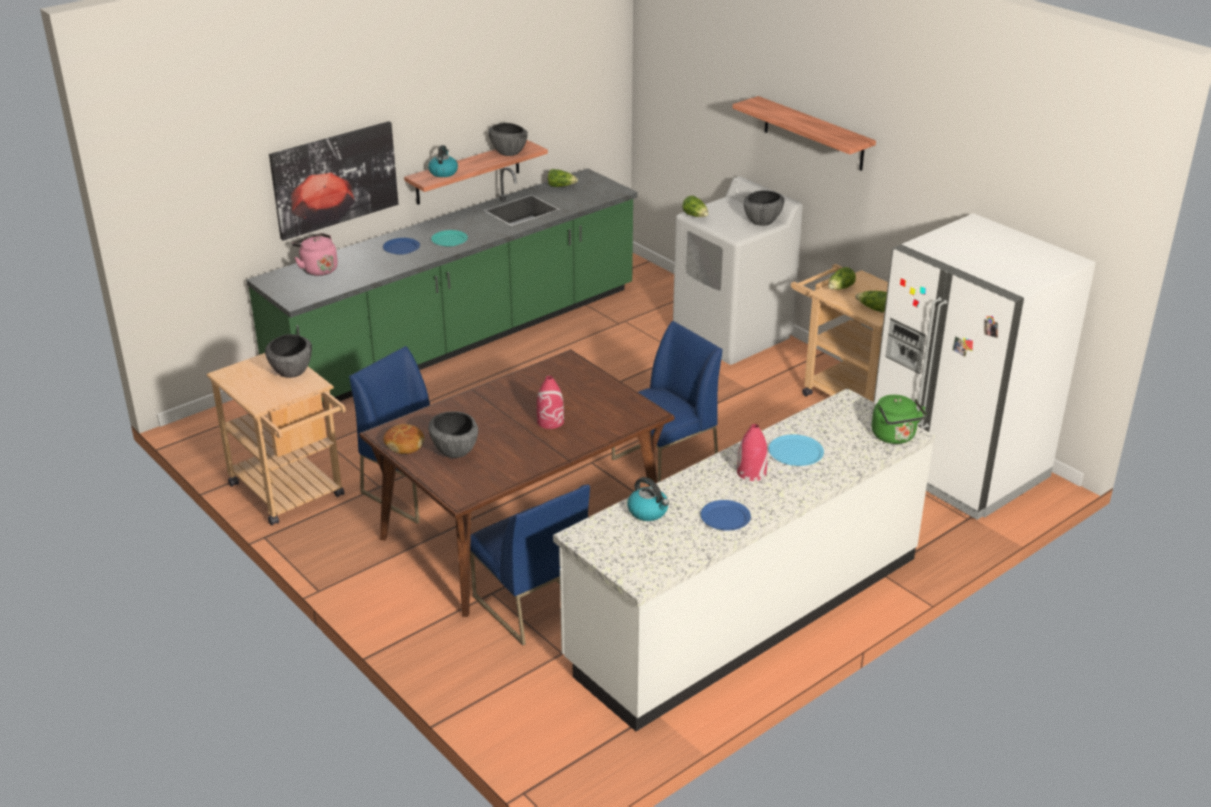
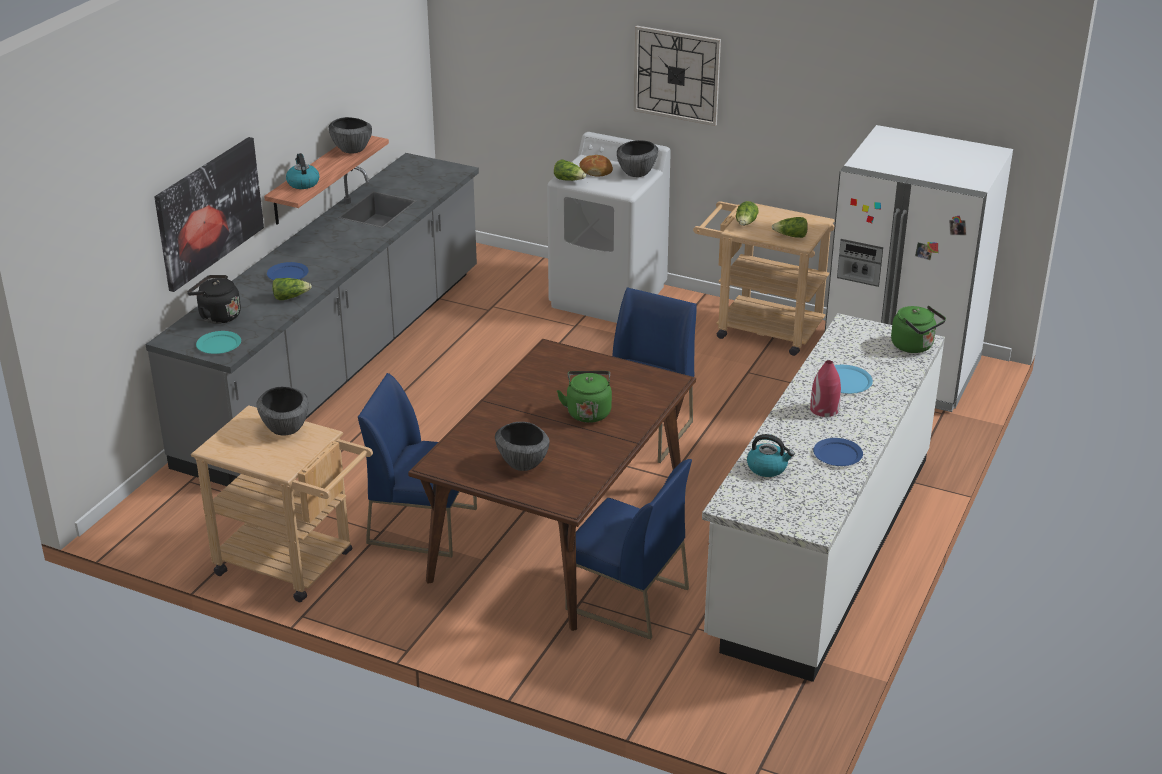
camera: 25 degrees left, 0 degrees up
(318, 269) = (217, 316): pink kettle -> black kettle
(404, 444) = (466, 470): bread -> bread (596, 171)
(449, 240) = (331, 255): turquoise plate -> turquoise plate (219, 345)
(460, 340) = (339, 364): green counter -> grey counter
(550, 421) = (588, 412): red vase -> green kettle
(561, 186) = (395, 176): lettuce -> lettuce (290, 297)
(813, 134) = (677, 75): shelf -> wall clock

